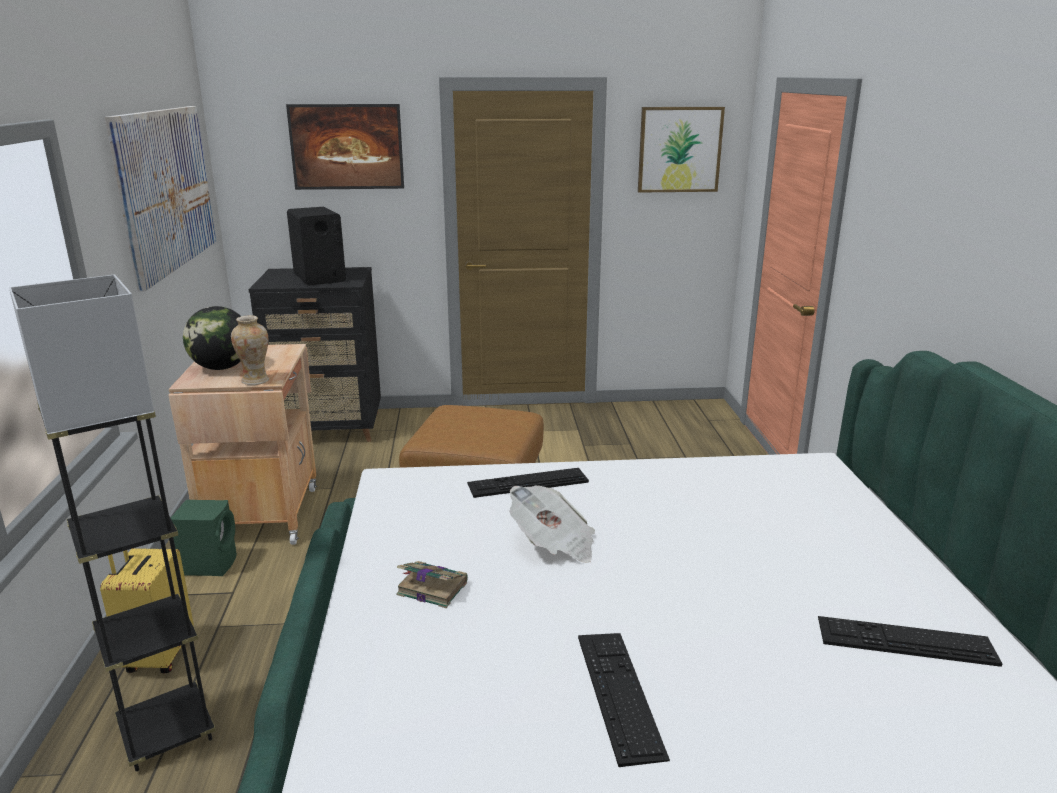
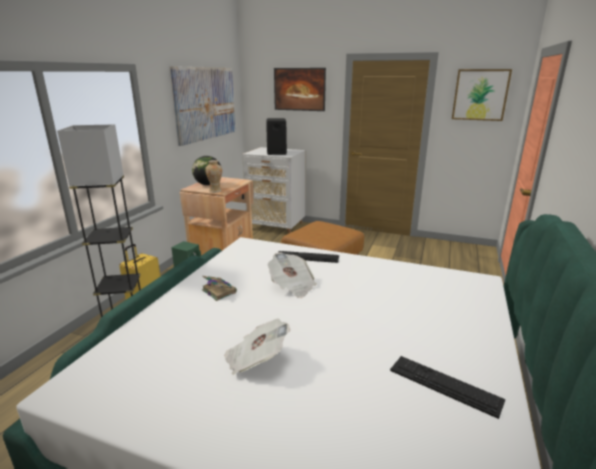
camera: 25 degrees right, 0 degrees up
(329, 428) = (276, 226): black dresser -> white dresser
(619, 693) = (256, 359): keyboard -> newspaper

